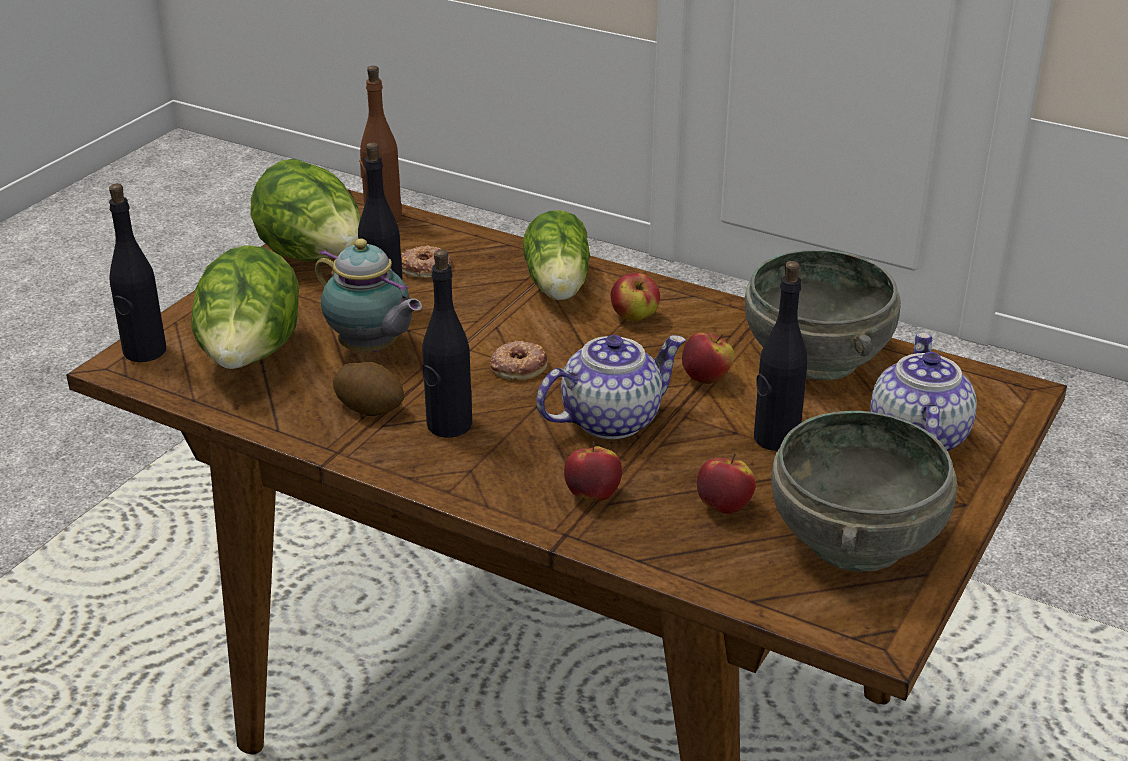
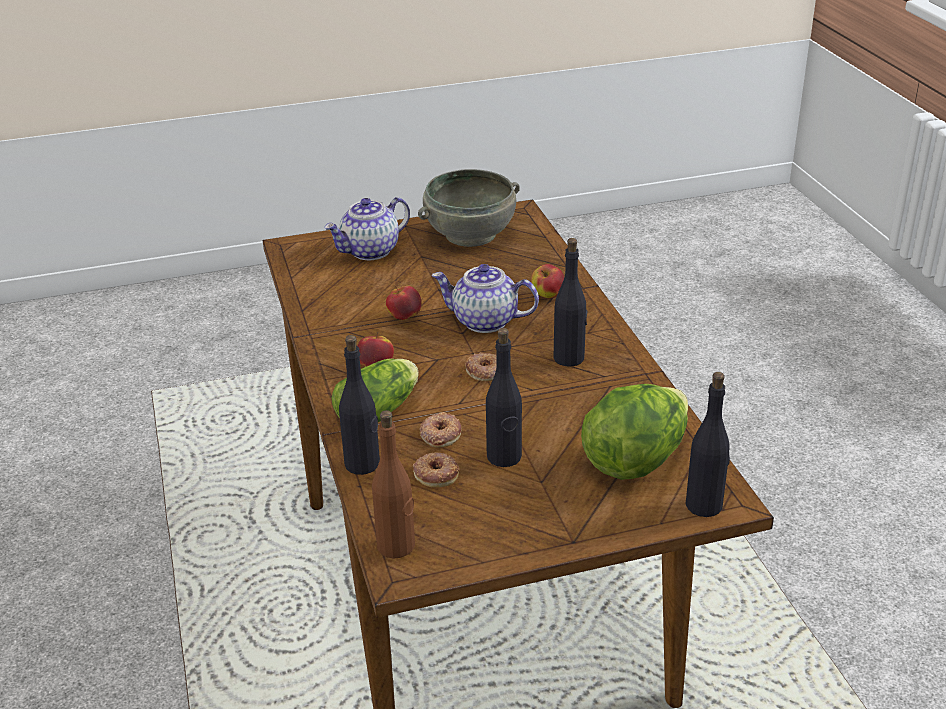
camera: 135 degrees left, 0 degrees up
(314, 258) = (499, 530): lettuce -> none
(370, 407) = (599, 389): potato -> none
(371, 349) = (553, 426): teapot -> none
(470, 294) = (440, 434): none -> donut
(724, 506) = (499, 266): apple -> none
(775, 438) = (427, 278): black bottle -> black bottle (362, 464)
(818, 357) = (333, 299): grey bowl -> none

